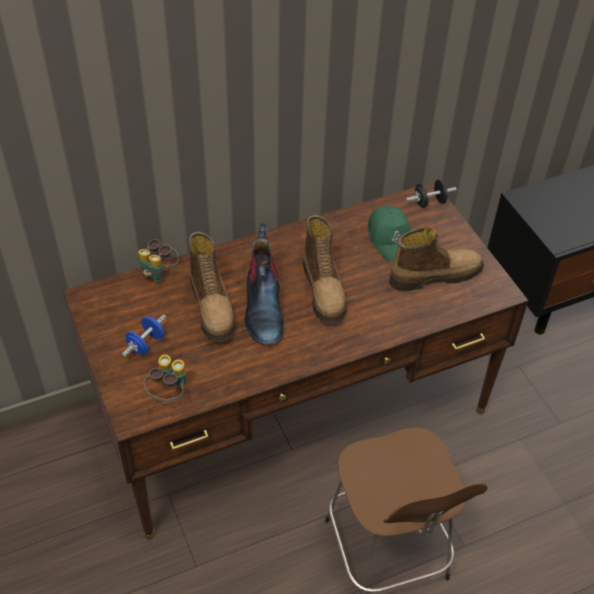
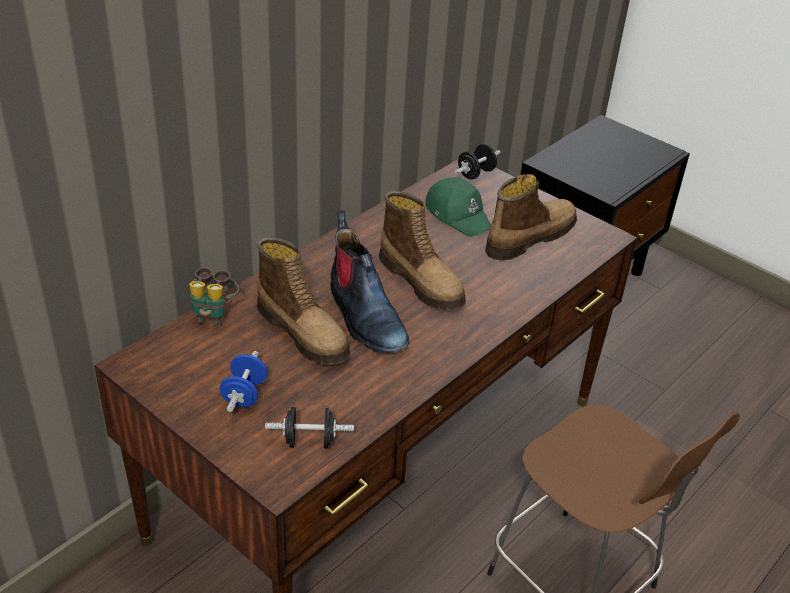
camera: 25 degrees left, 10 degrees down
(169, 394) = (309, 441): binoculars -> black dumbbell

